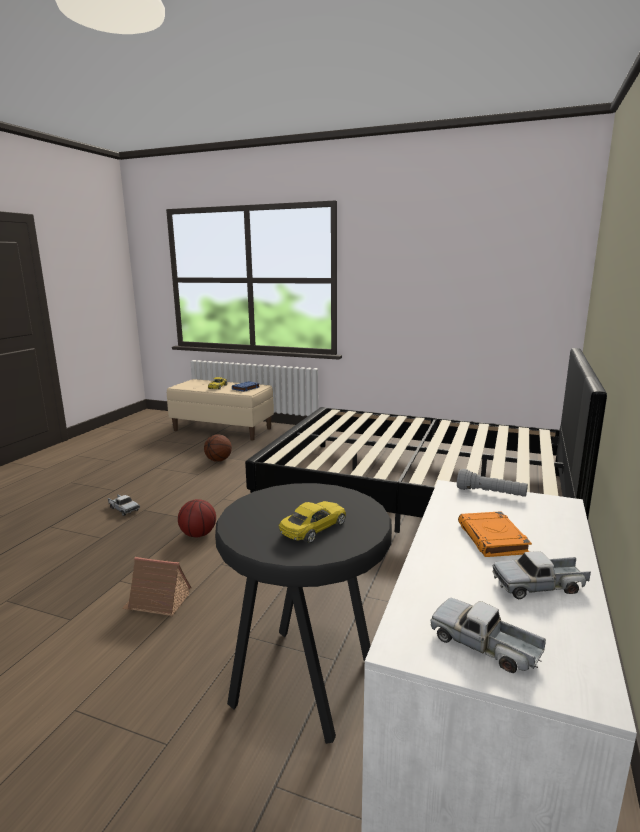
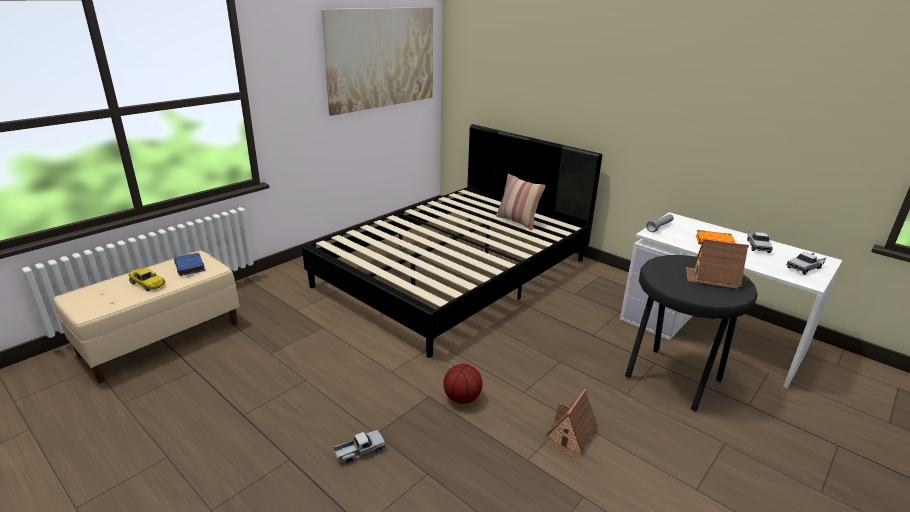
camera: 70 degrees left, 10 degrees up
(218, 460) = (276, 358): basketball -> none
(313, 528) = (712, 278): yellow toy car -> toy house
(488, 261) = (382, 58): none -> picture
(506, 465) = (517, 221): none -> pillow

